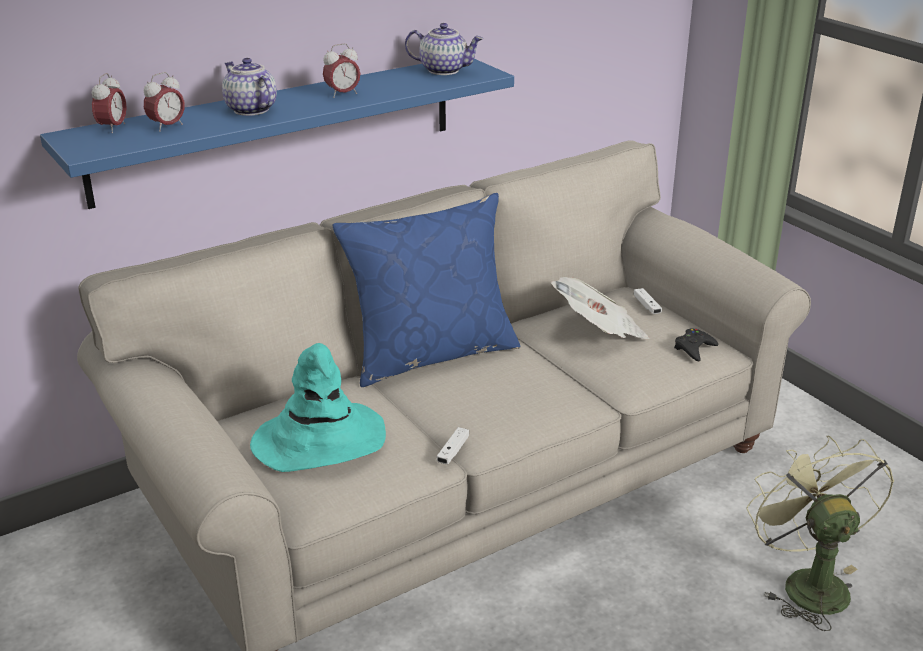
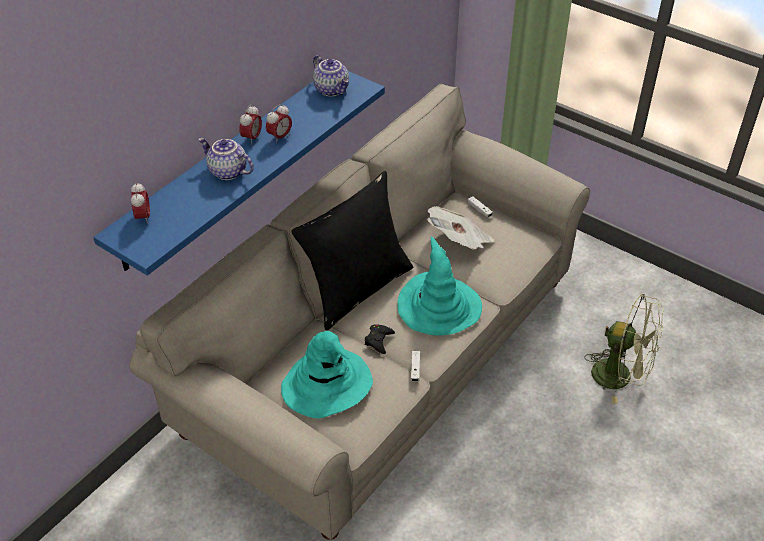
camera: 20 degrees left, 15 degrees up
(167, 127) = (182, 206): alarm clock -> alarm clock (252, 138)
(431, 354) = (356, 288): blue pillow -> black pillow
(444, 70) = (332, 89): teapot -> teapot turned 60 degrees clockwise
(530, 394) = (438, 307): none -> turquoise hat
(694, 348) = (525, 241): black game controller -> black game controller (378, 340)
(806, 582) = (620, 377): green fan -> green fan turned 150 degrees clockwise

